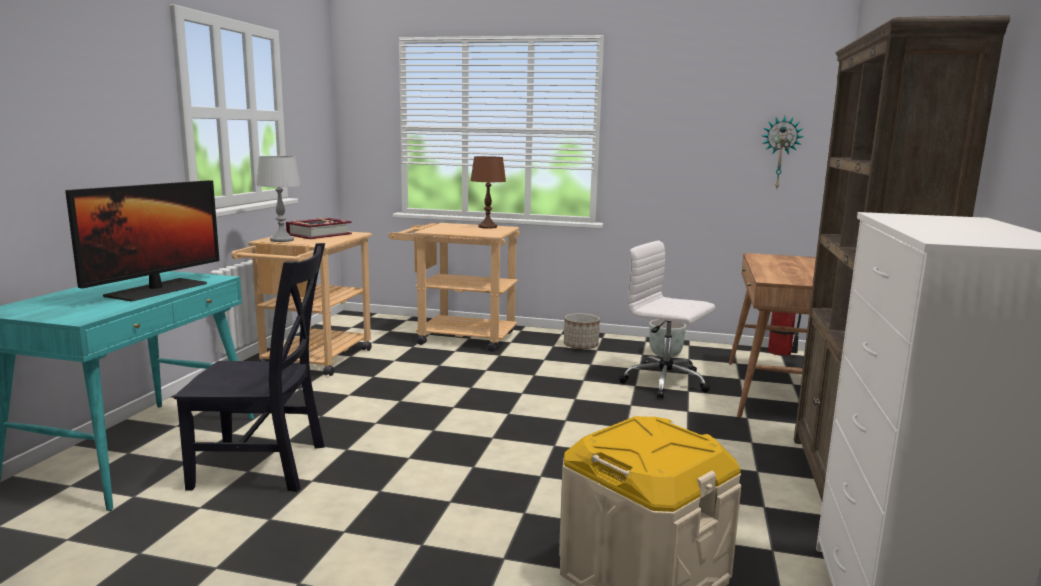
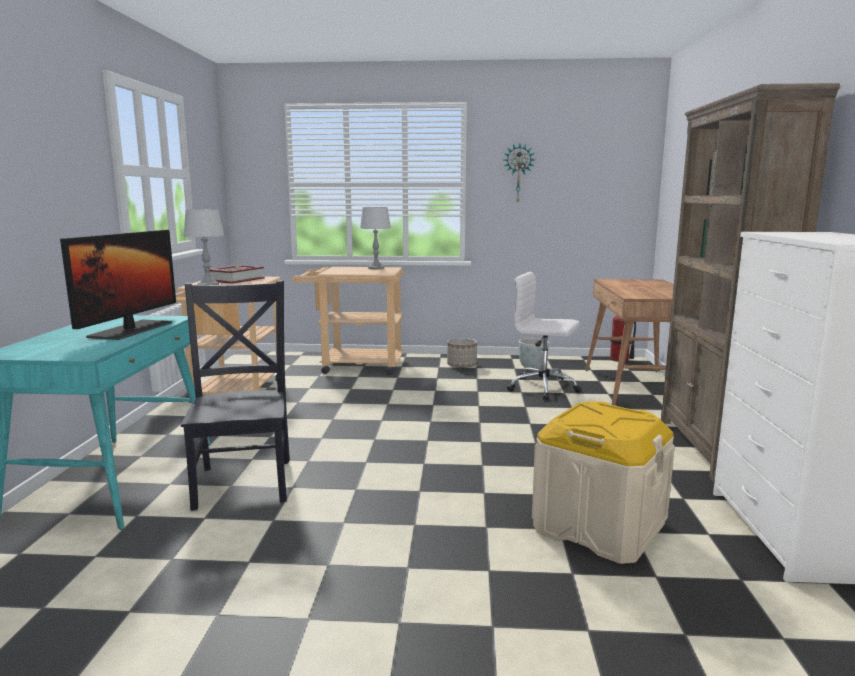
camera: 10 degrees left, 0 degrees up
(265, 467) = (245, 480): black chair -> black chair turned 90 degrees counterclockwise
(487, 227) = (376, 268): brown table lamp -> grey table lamp
(780, 152) = (613, 197): wall clock -> wall clock (518, 173)

